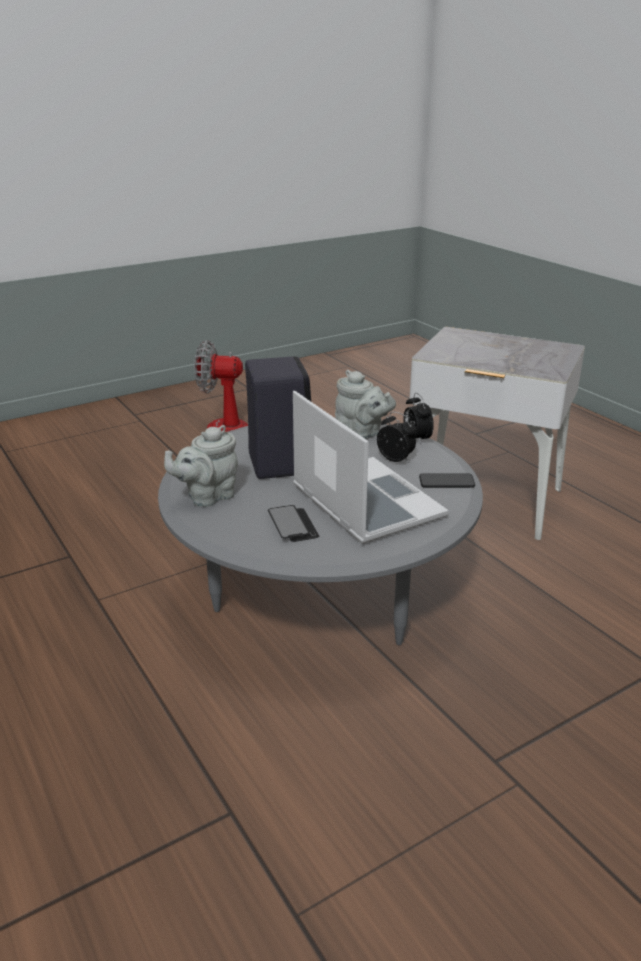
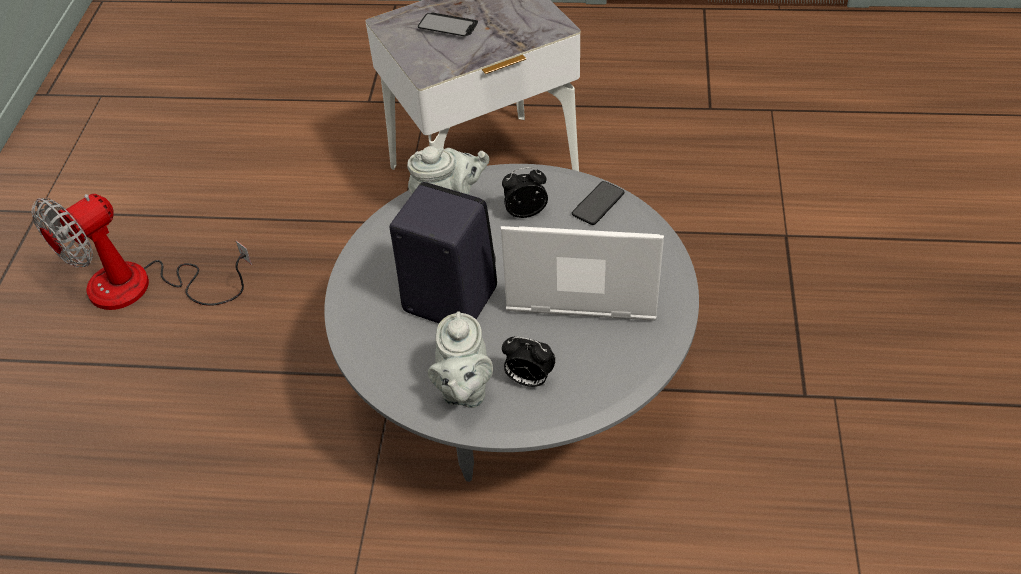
camera: 50 degrees left, 20 degrees up
(293, 525) = (577, 351): phone -> phone (448, 26)
(416, 439) = (500, 175): alarm clock -> alarm clock (528, 379)

